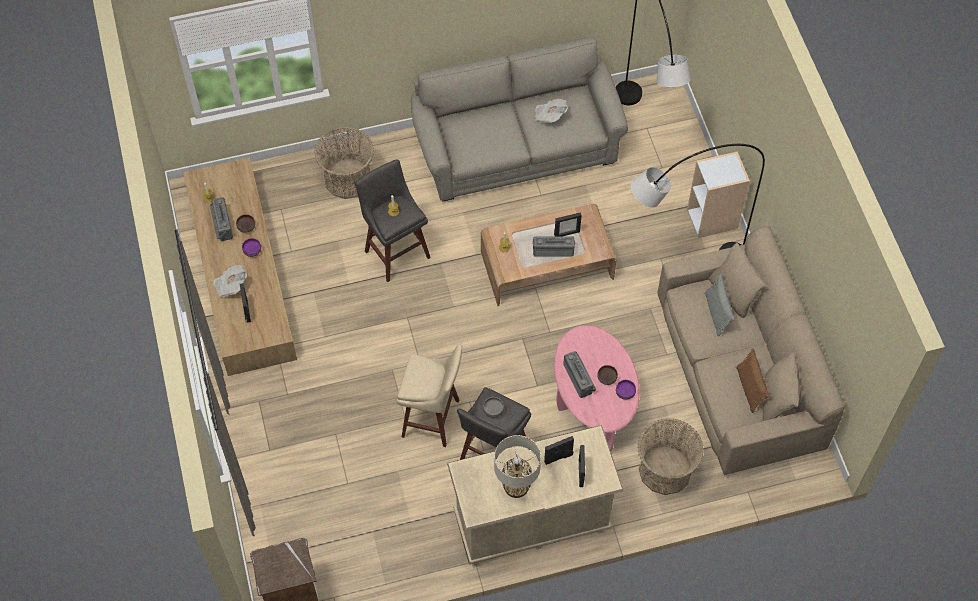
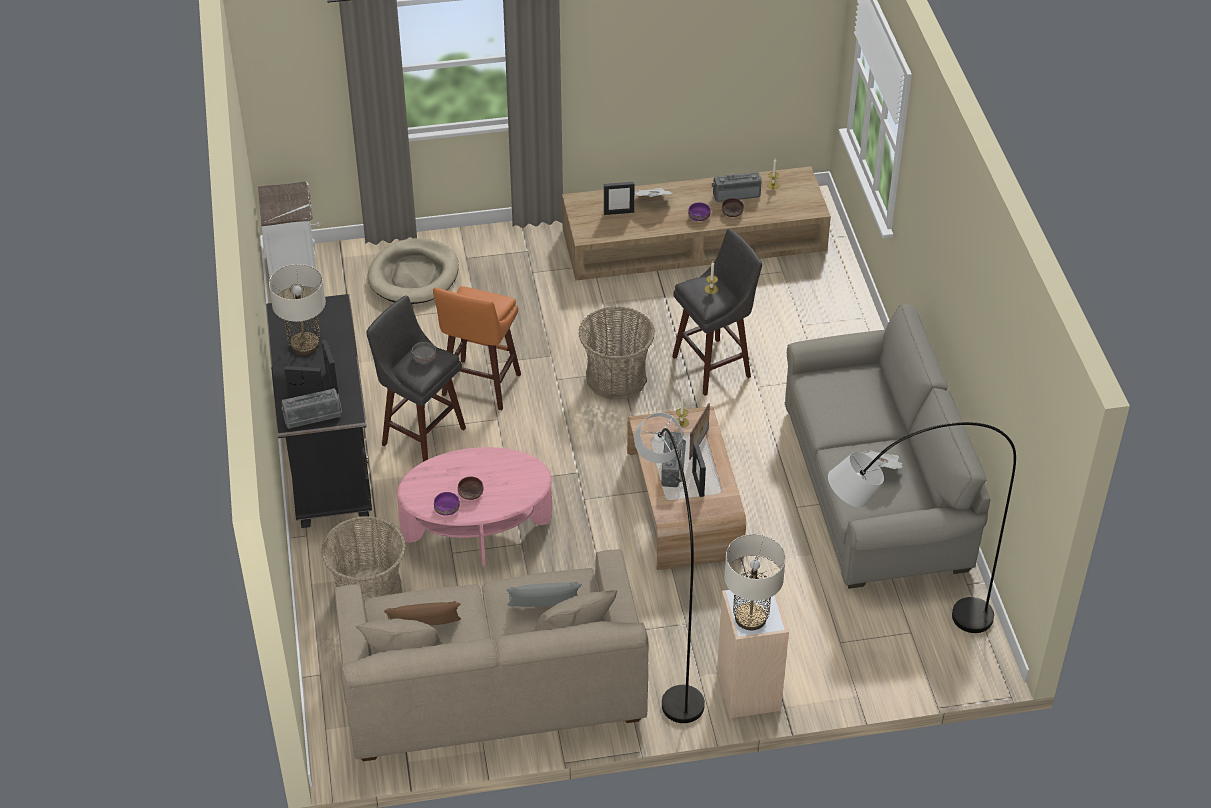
camera: 95 degrees right, 15 degrees down
(294, 490) = (414, 275): none -> beige dog bed
(347, 178) = (825, 327): basket -> basket (616, 377)
(433, 419) = (479, 387): beige stool -> orange stool
(526, 234) = (699, 444): none -> picture frame
(531, 523) = (328, 462): beige dresser -> black dresser
(579, 378) = (474, 468): radio -> radio (313, 420)
(729, 173) = (750, 618): none -> table lamp

